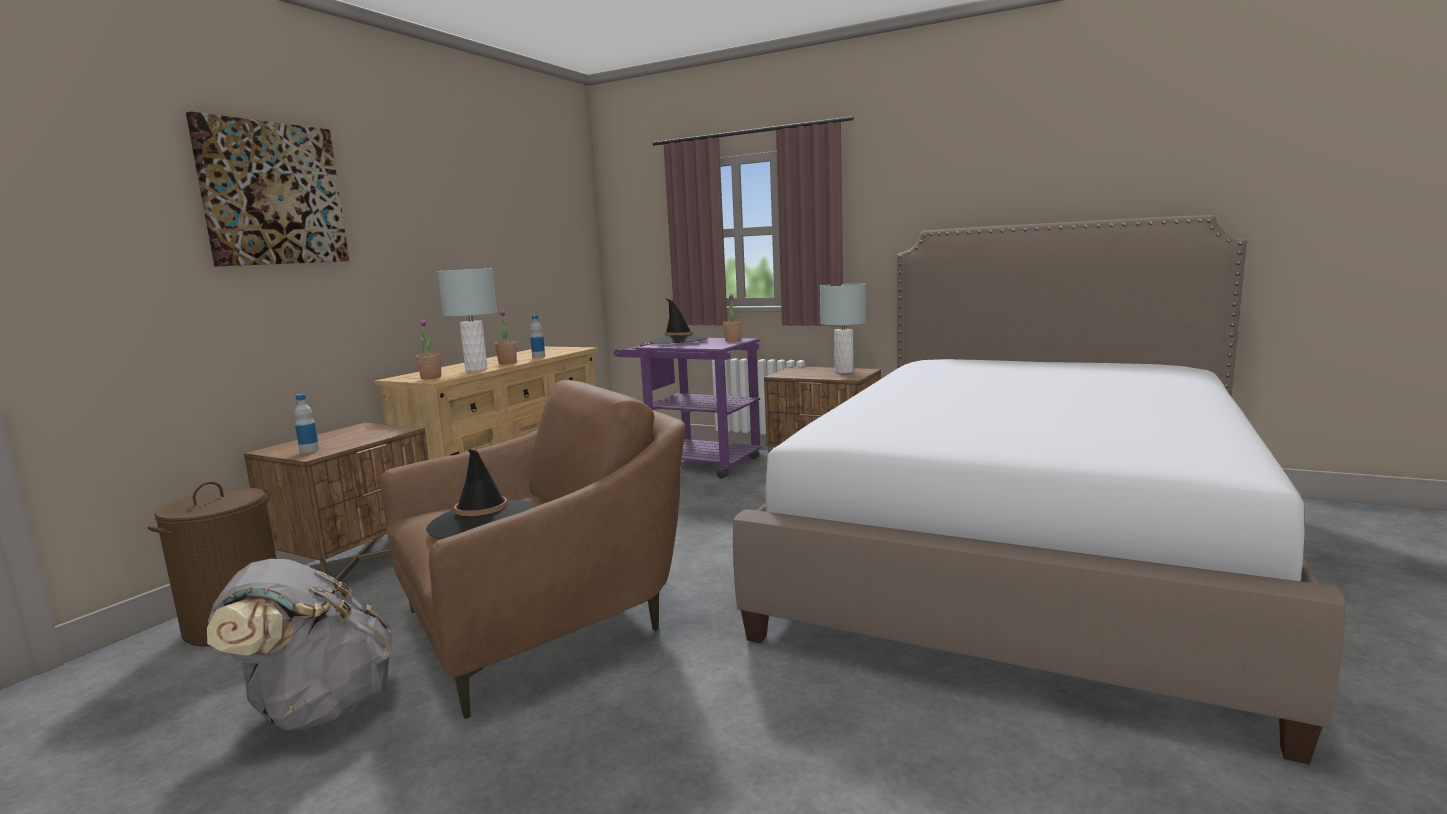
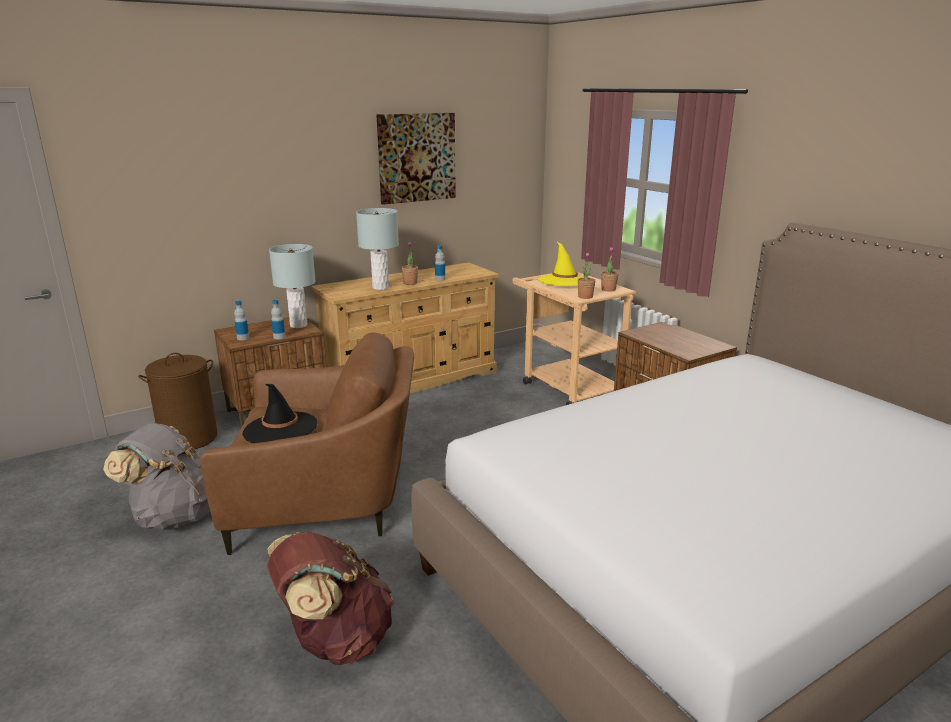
camera: 30 degrees right, 10 degrees up
(272, 194) = (242, 155): picture -> picture (416, 157)
(367, 441) = (279, 337): none -> bottle
(431, 377) = (342, 292): potted plant -> potted plant (585, 296)
(678, 341) = (564, 281): black hat -> yellow hat
(694, 463) = (566, 386): purple cart -> beige cart
(732, 740) = (335, 640): none -> brown backpack
(843, 371) = (696, 342): grey table lamp -> grey table lamp (299, 325)

